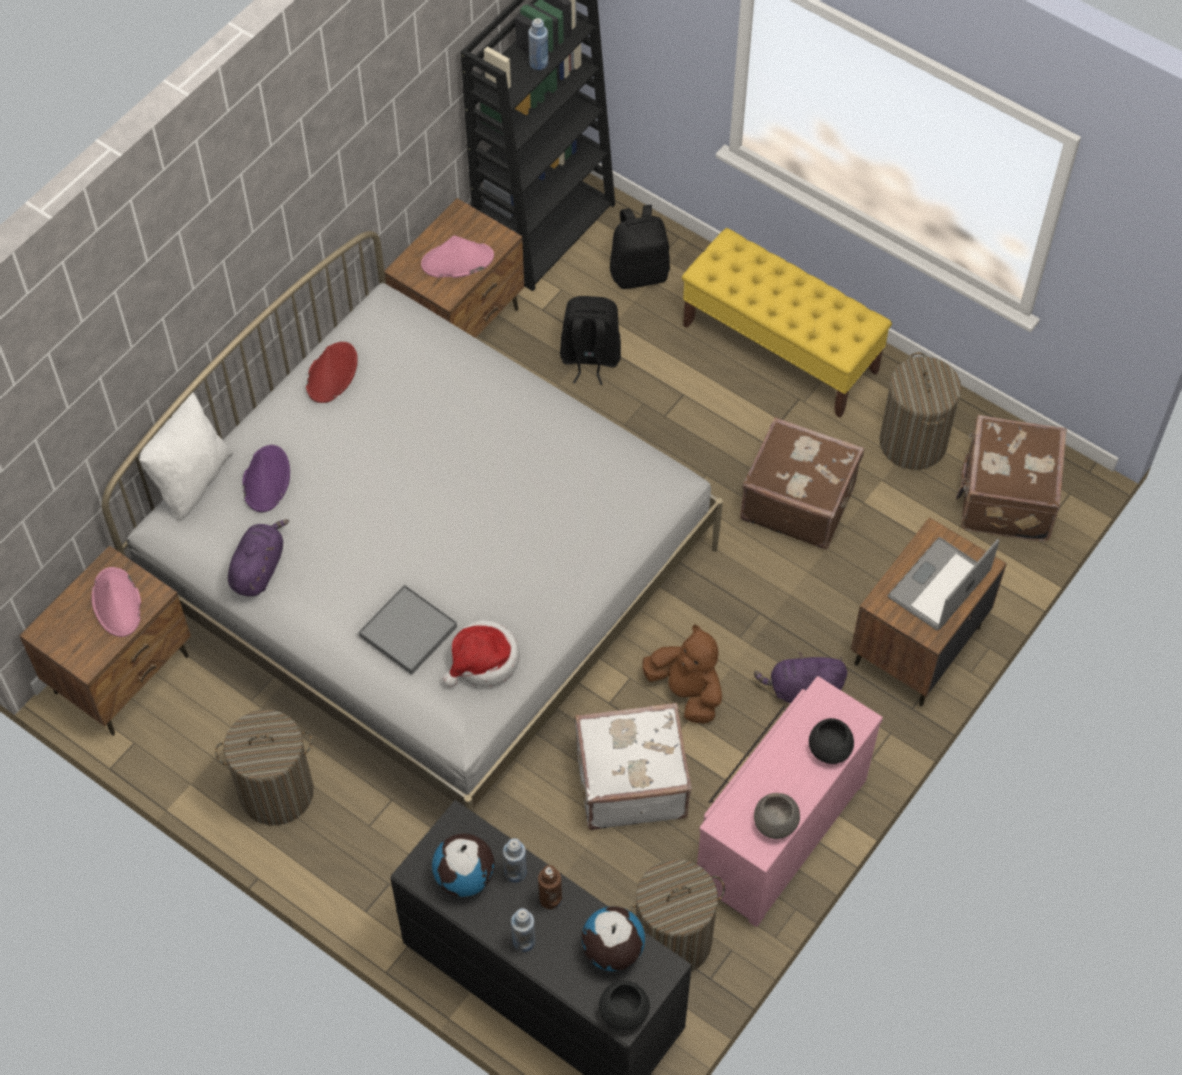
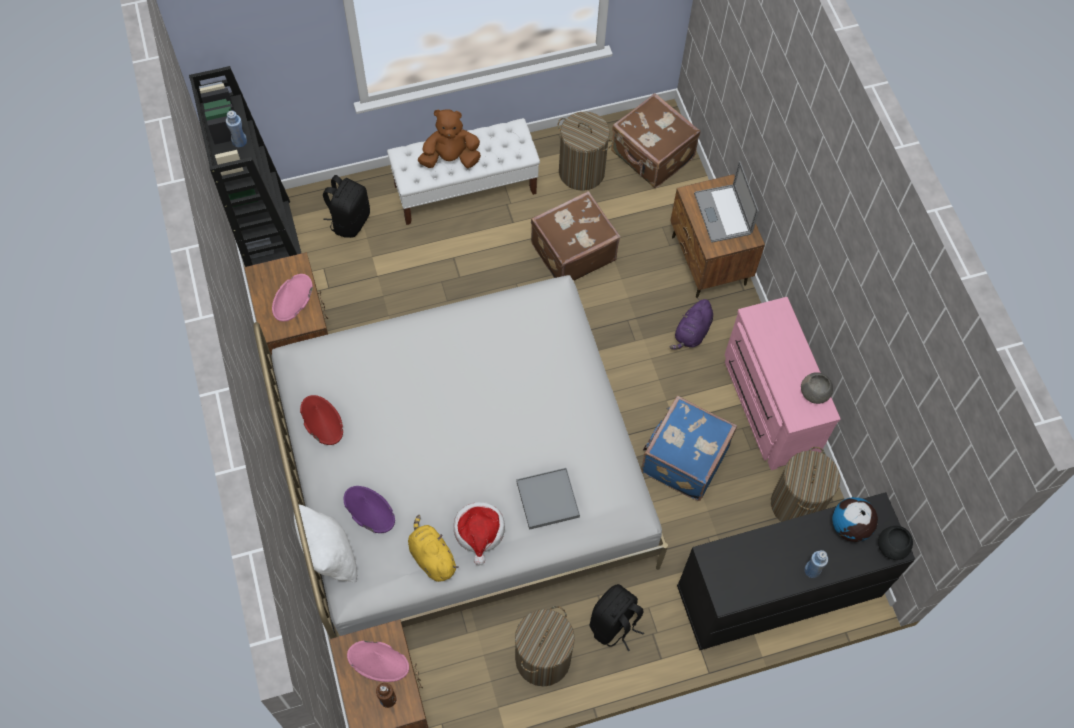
camera: 55 degrees left, 5 degrees up
(258, 568) = (431, 556): purple plush toy -> yellow plush toy
(465, 877) = (748, 575): globe -> none
(483, 661) = (600, 471): hat -> hat (479, 532)
(515, 872) = (764, 545): blue bottle -> none
(550, 899) = (794, 538): brown bottle -> brown bottle (388, 699)
(589, 358) = (385, 287): black backpack -> black backpack (614, 625)
(630, 781) = (683, 458): white suitcase -> blue suitcase
(686, 692) = (648, 391): brown plush toy -> brown plush toy (450, 158)
(781, 348) = (465, 189): yellow bench -> white bench
(830, 748) = (788, 334): black bowl -> none

